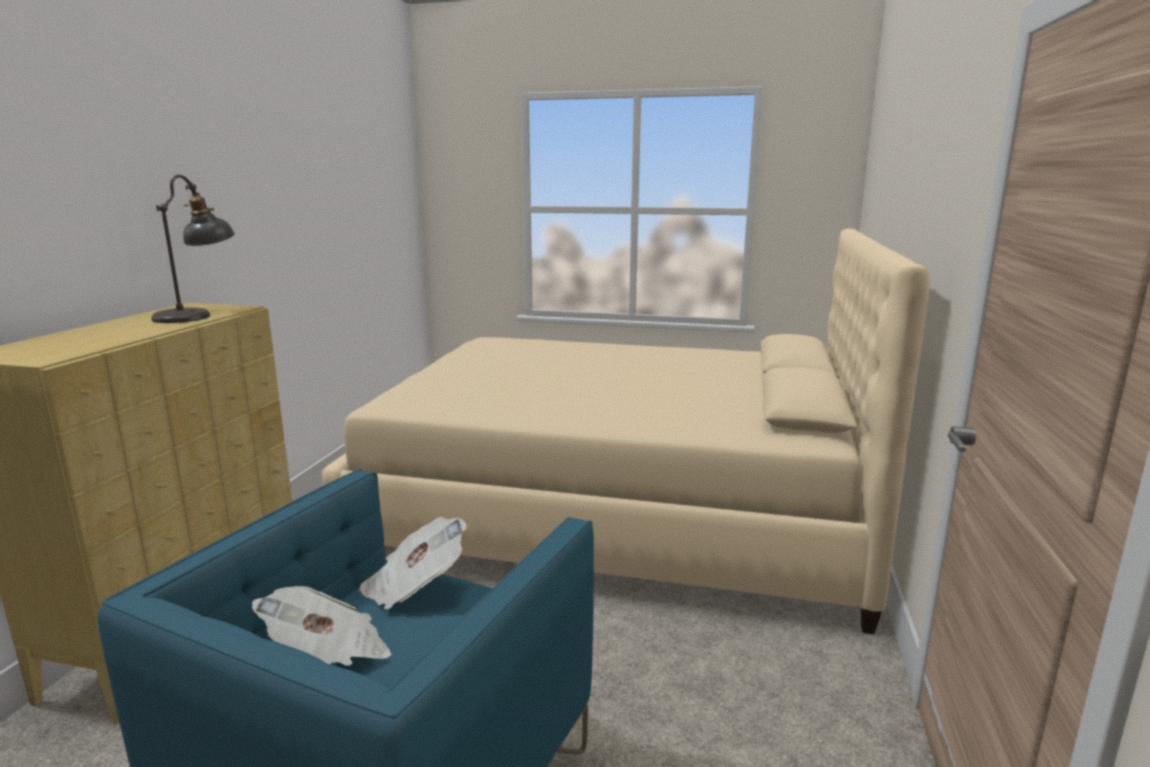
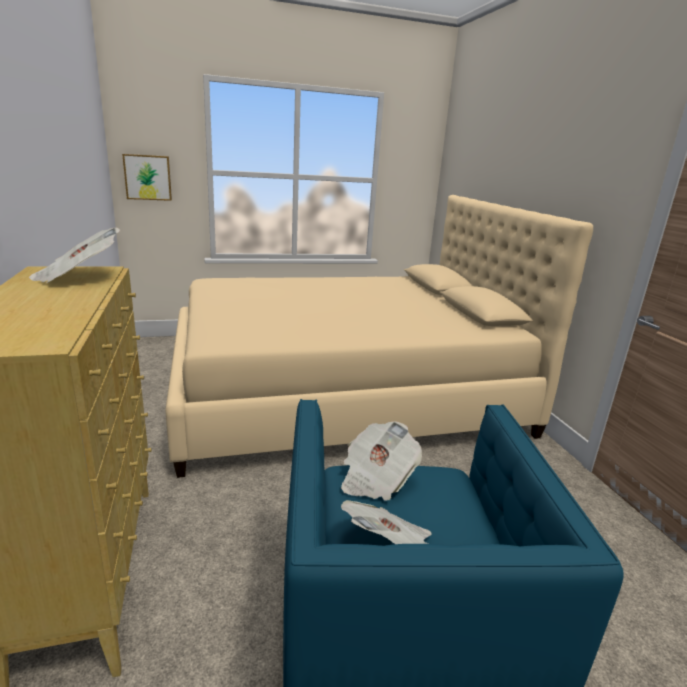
camera: 30 degrees left, 5 degrees up
(199, 313) = (77, 277): grey table lamp -> newspaper
(459, 217) = (148, 177): none -> picture

